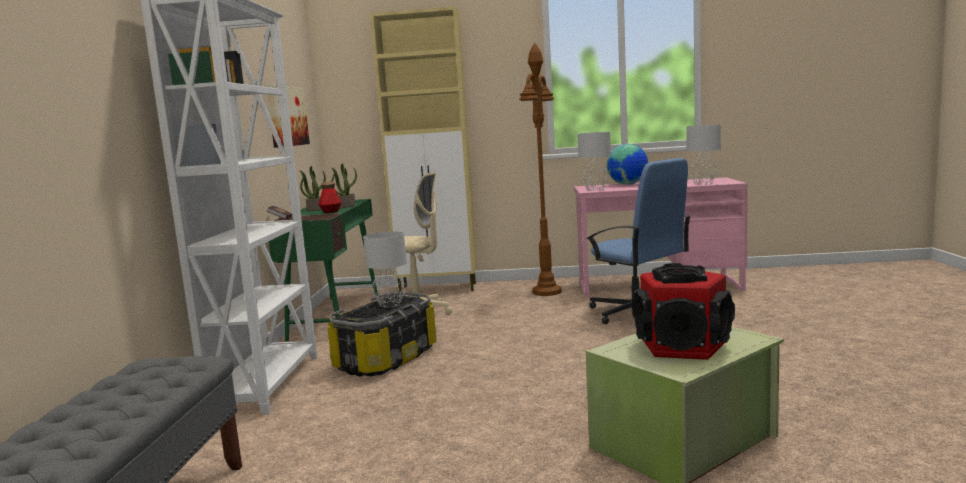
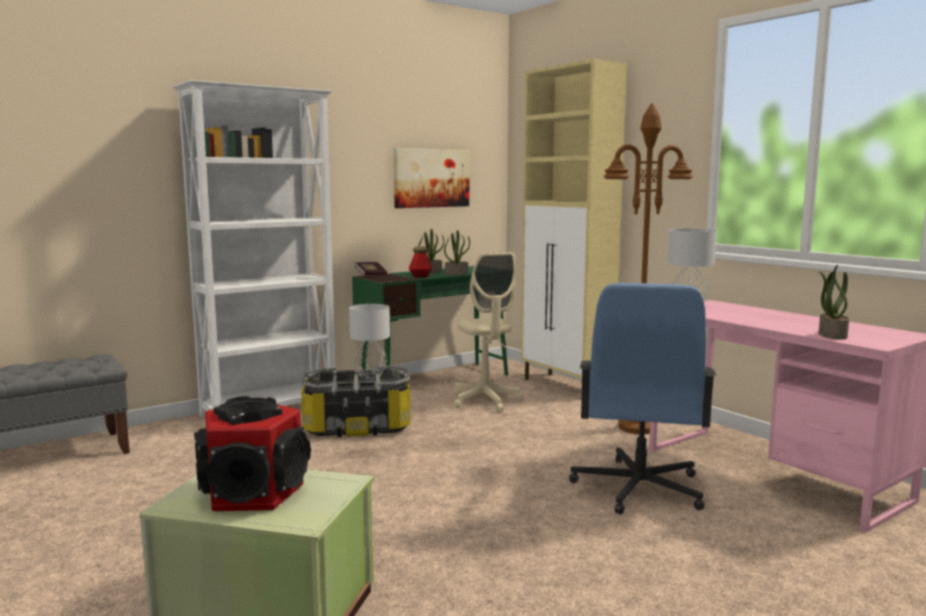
camera: 50 degrees right, 0 degrees up
(628, 184) = (763, 312): globe -> none
(703, 183) = (831, 335): grey table lamp -> potted plant

